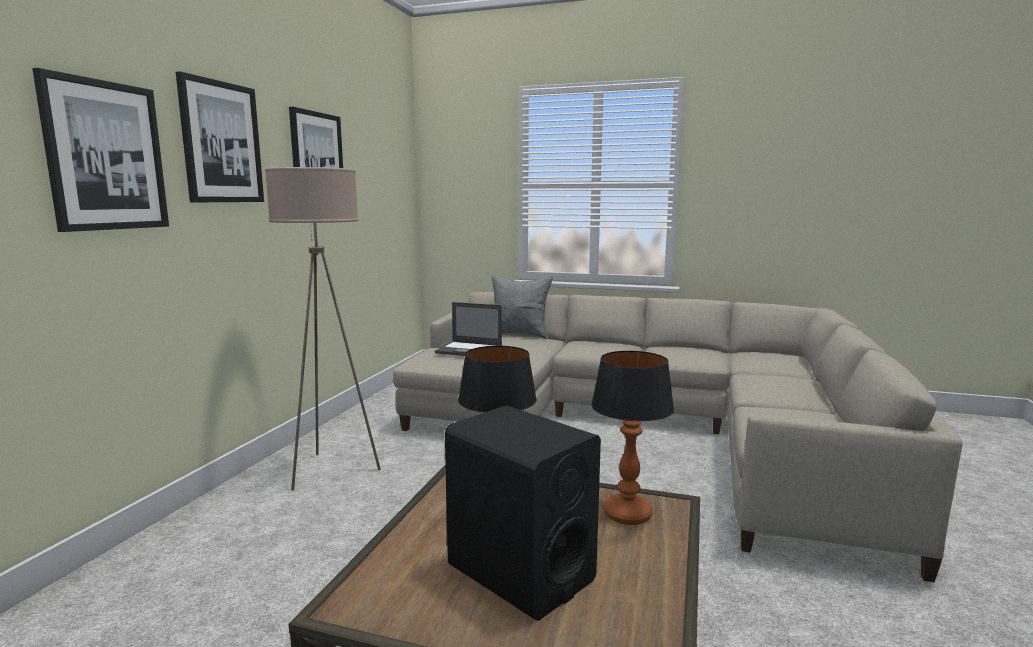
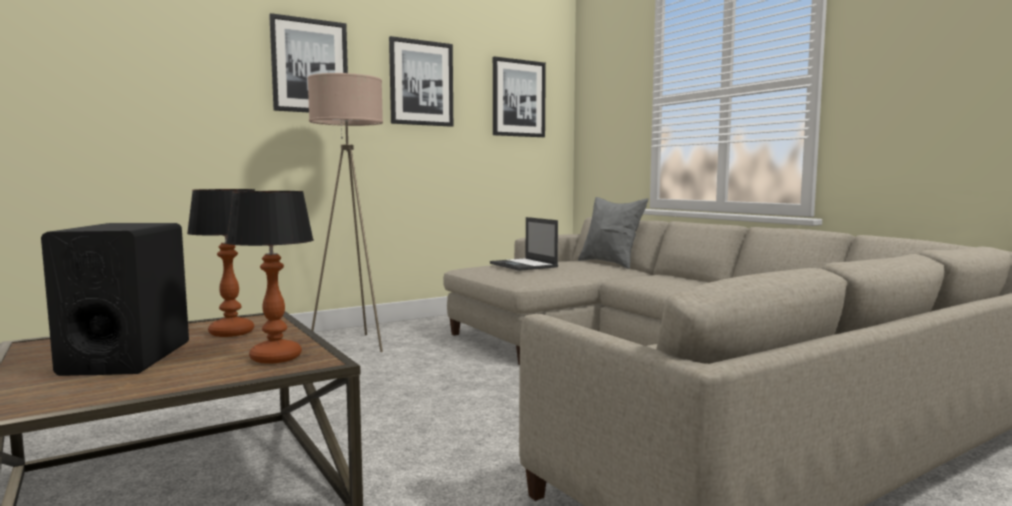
camera: 40 degrees right, 5 degrees down
(105, 156) = (202, 74): picture -> picture (518, 98)

